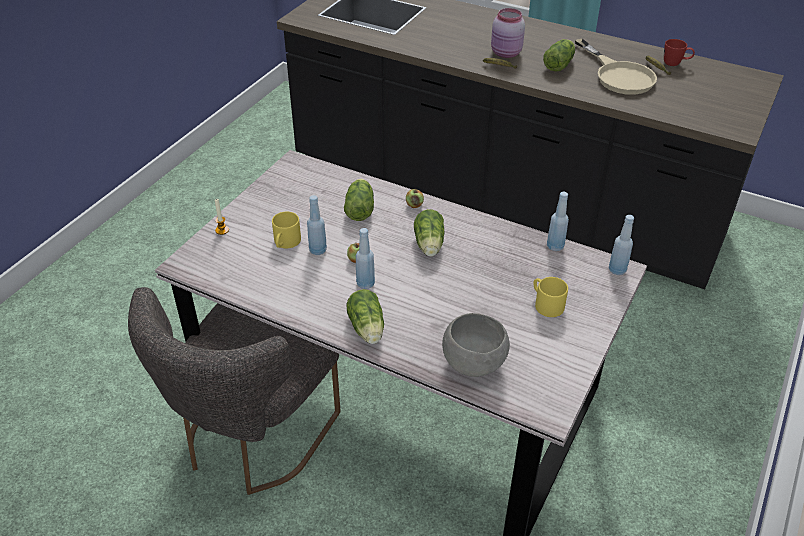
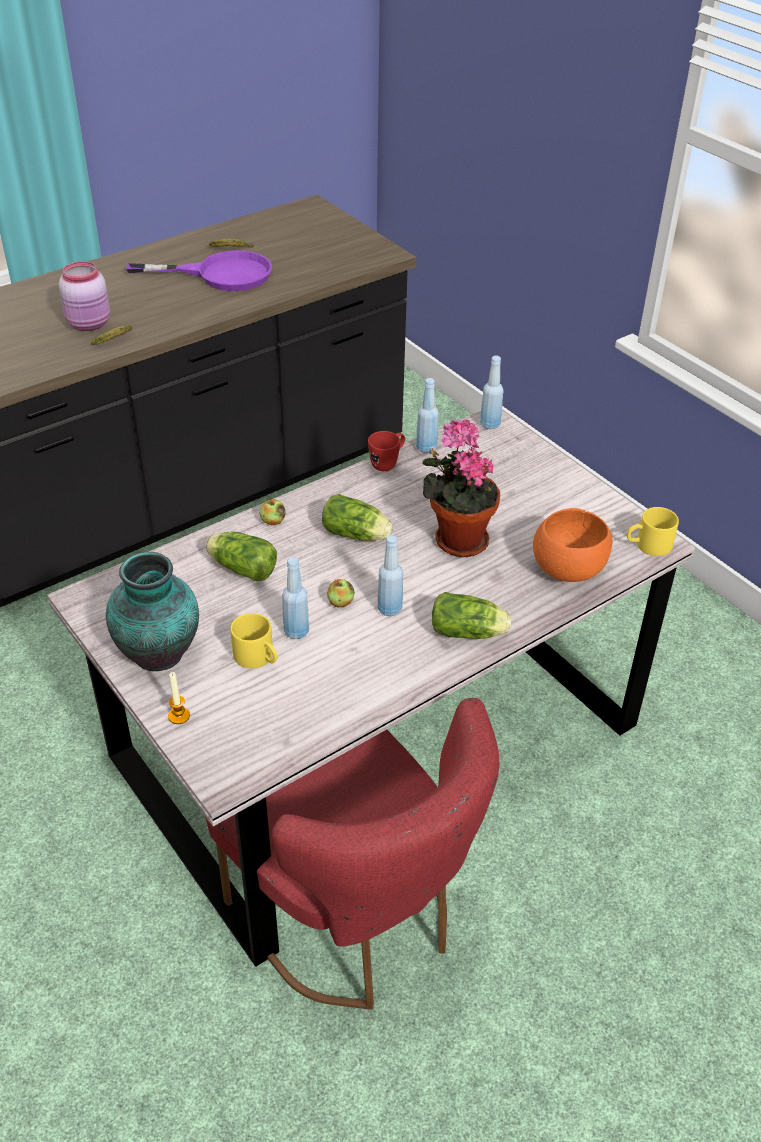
camera: 65 degrees left, 0 degrees up
(251, 440) = (357, 922): grey chair -> red chair
(266, 206) = (161, 655): none -> vase
(462, 293) = (457, 539): none -> potted plant
(473, 362) = (567, 569): grey bowl -> orange bowl
(545, 304) = (510, 488): yellow mug -> yellow mug (648, 546)
(559, 64) = (156, 299): lettuce -> none
(619, 75) = (220, 274): beige frying pan -> purple frying pan
(675, 64) = (236, 236): red mug -> red mug (387, 463)

